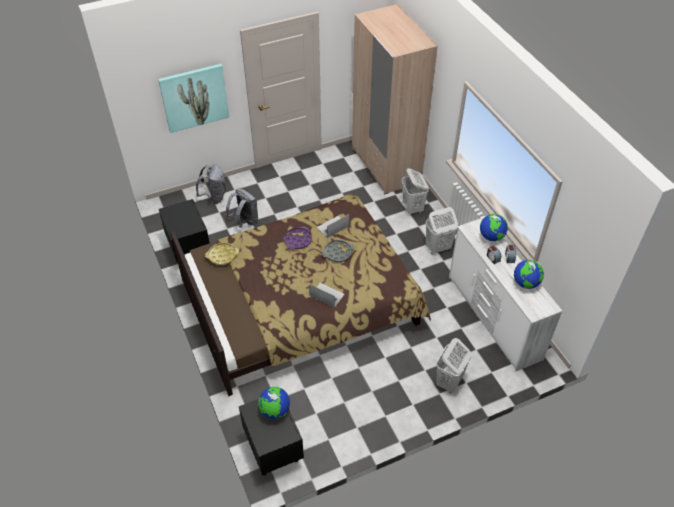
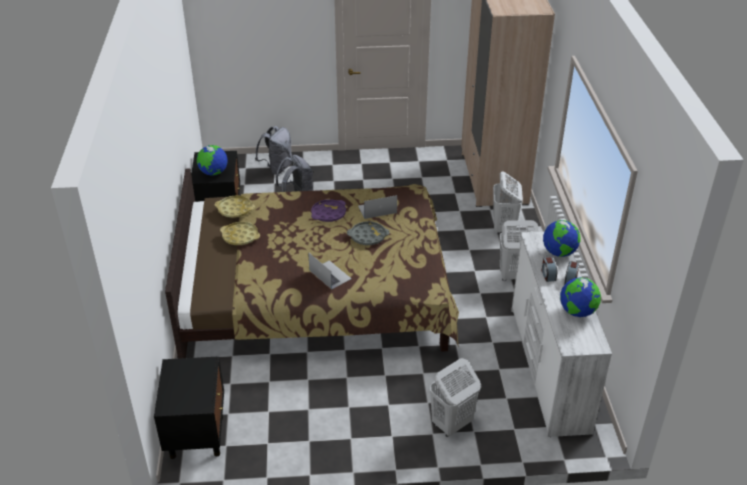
camera: 20 degrees right, 10 degrees down
(194, 97) = (271, 40): picture -> none
(240, 280) = (240, 236): none -> yellow tray
(275, 410) = (200, 375): globe -> globe (213, 173)

